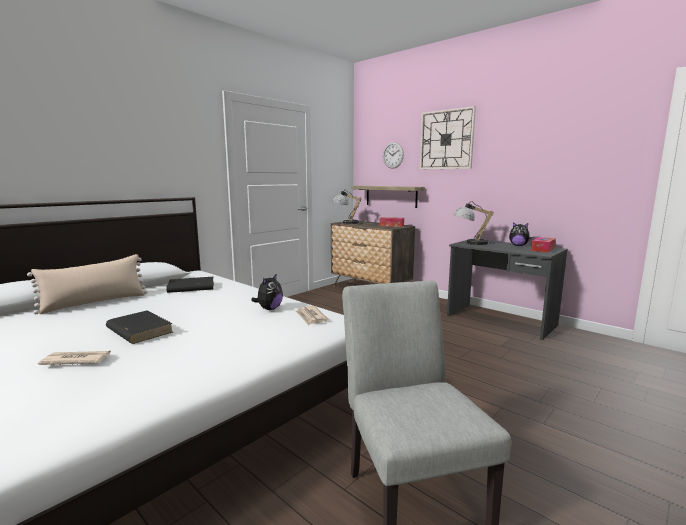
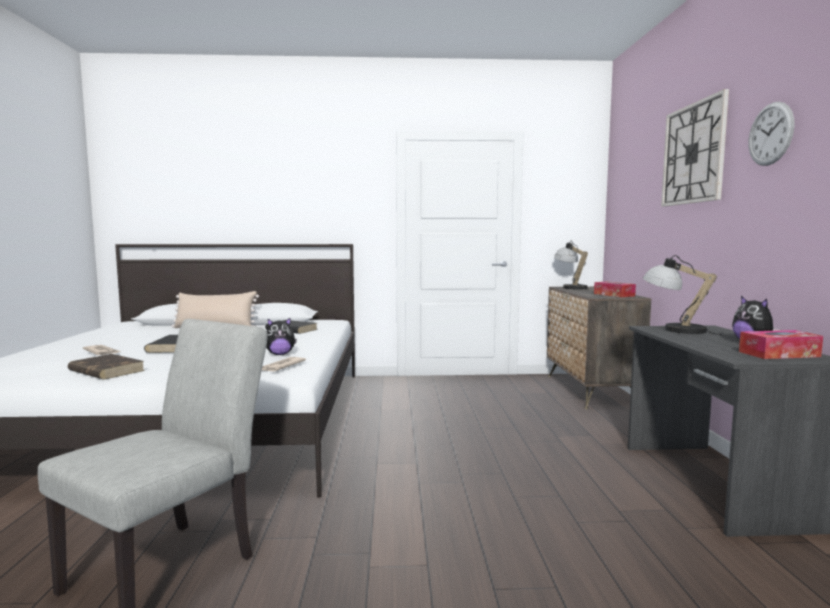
camera: 45 degrees right, 5 degrees down
(168, 372) = (106, 371): none -> brown book
(391, 196) = (635, 250): shelf -> none
(393, 155) = (639, 187): wall clock -> wall clock (770, 134)

